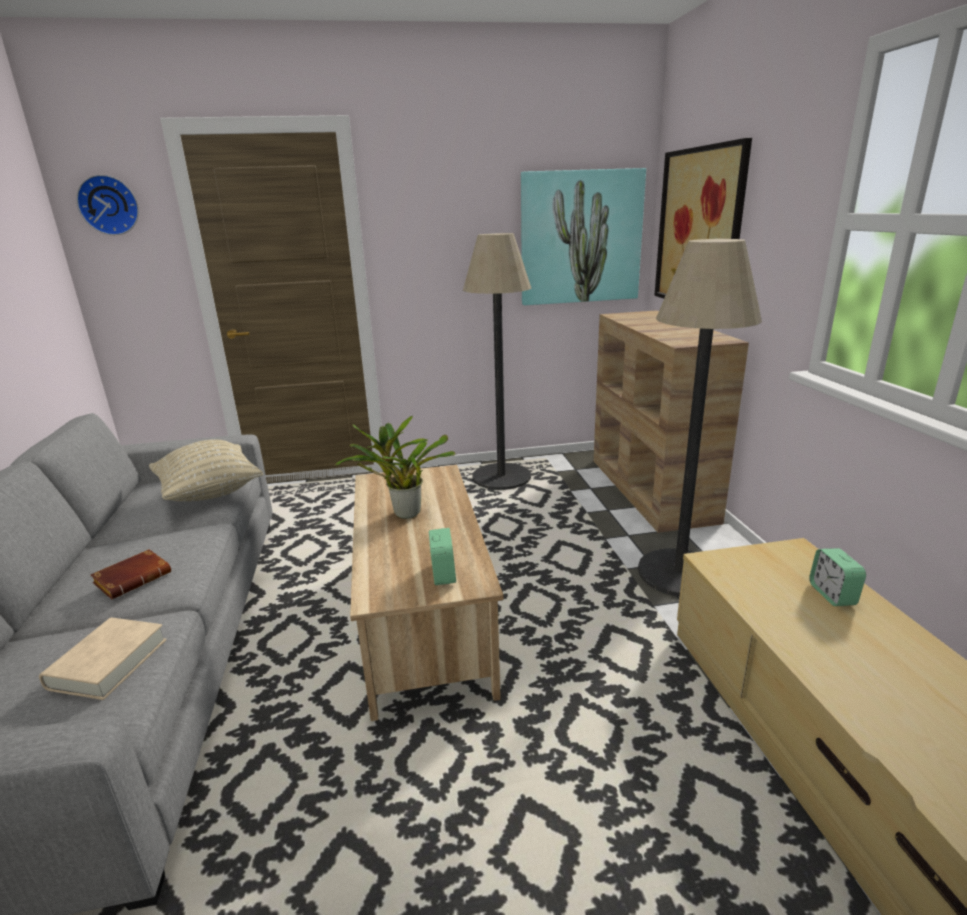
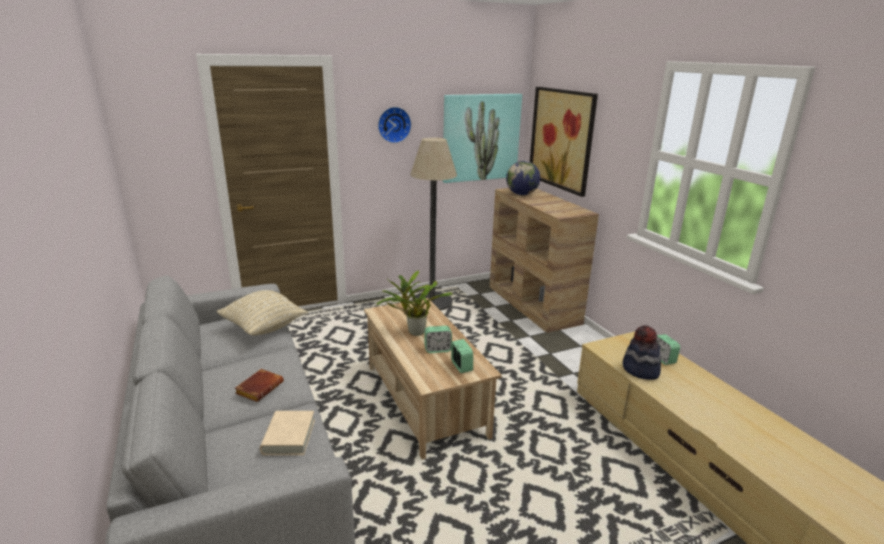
camera: 15 degrees left, 0 degrees up
(109, 205) = (152, 115): wall clock -> wall clock (393, 124)
(423, 542) = (437, 349): none -> alarm clock
(635, 319) = (521, 194): none -> globe
(679, 573) = (567, 356): floor lamp -> none
(779, 611) = (640, 370): none -> hat

